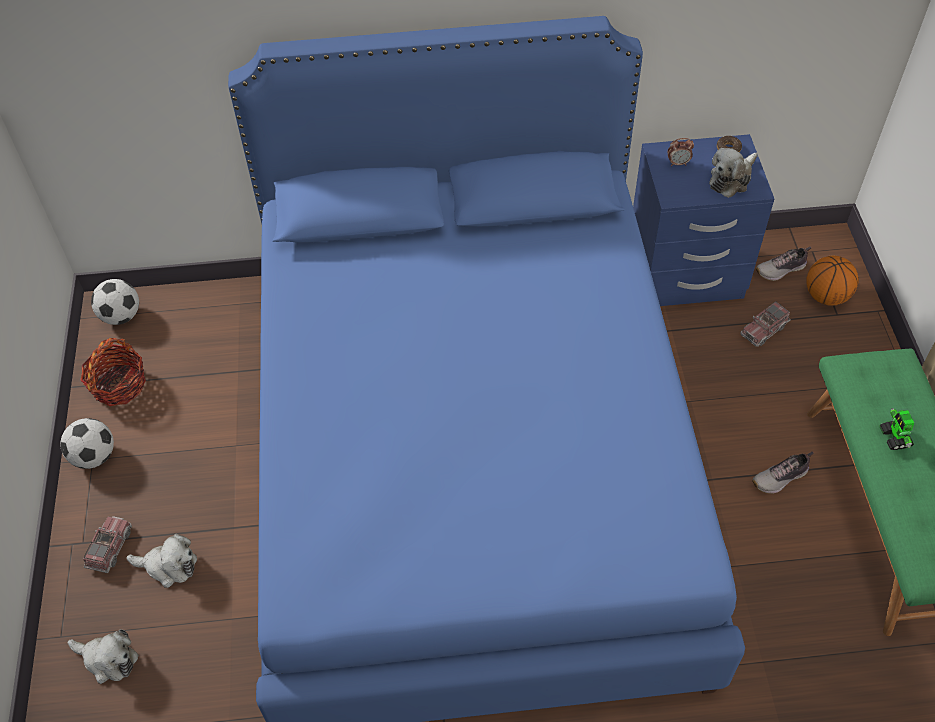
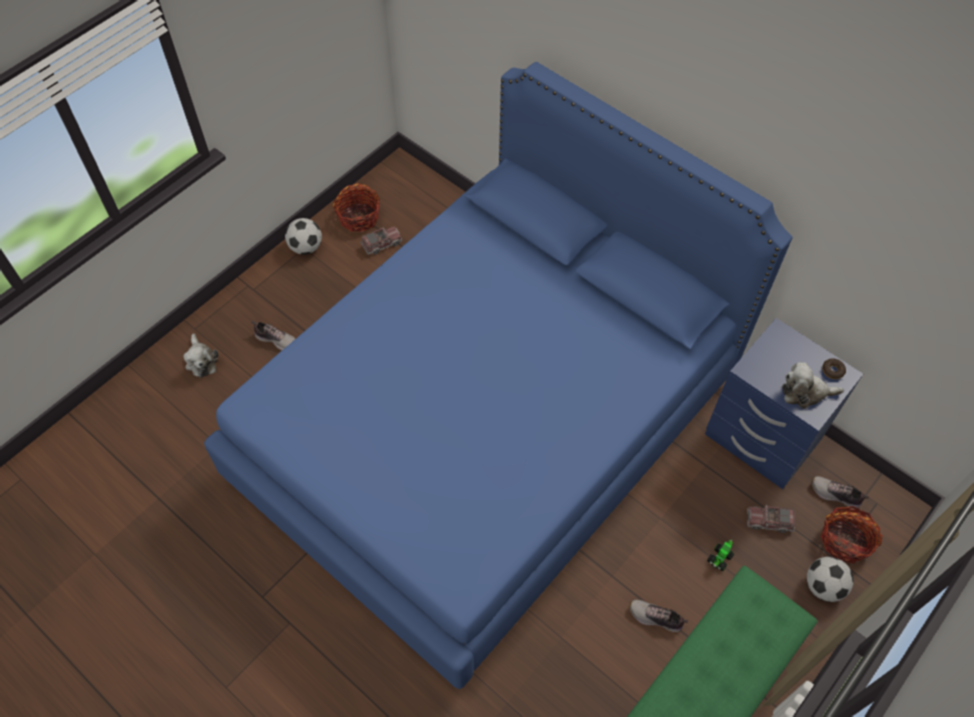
camera: 45 degrees right, 5 degrees up
(110, 548) = (261, 304): toy truck -> toy truck (381, 244)
(121, 316) = (402, 177): football -> football (823, 586)
(169, 566) = (276, 339): plush toy -> shoe
(678, 163) = (782, 351): alarm clock -> none
(826, 296) = (845, 541): basketball -> basket
(895, 438) = (718, 657): toy robot -> toy robot (719, 558)

